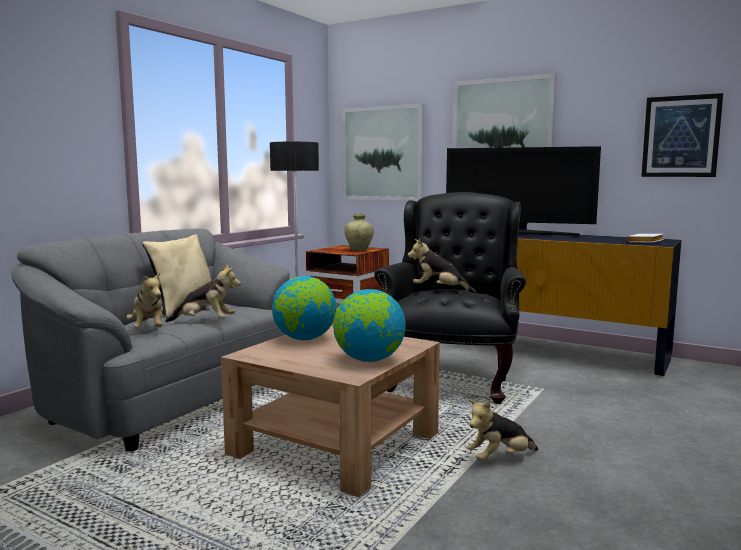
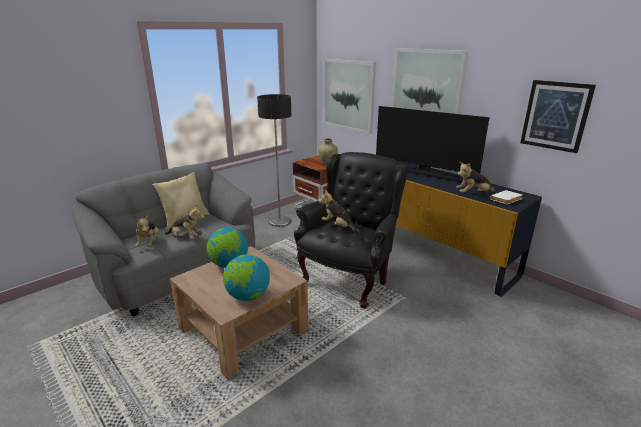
camera: 15 degrees right, 15 degrees up
(500, 459) = (331, 361): plush toy -> plush toy (473, 194)

